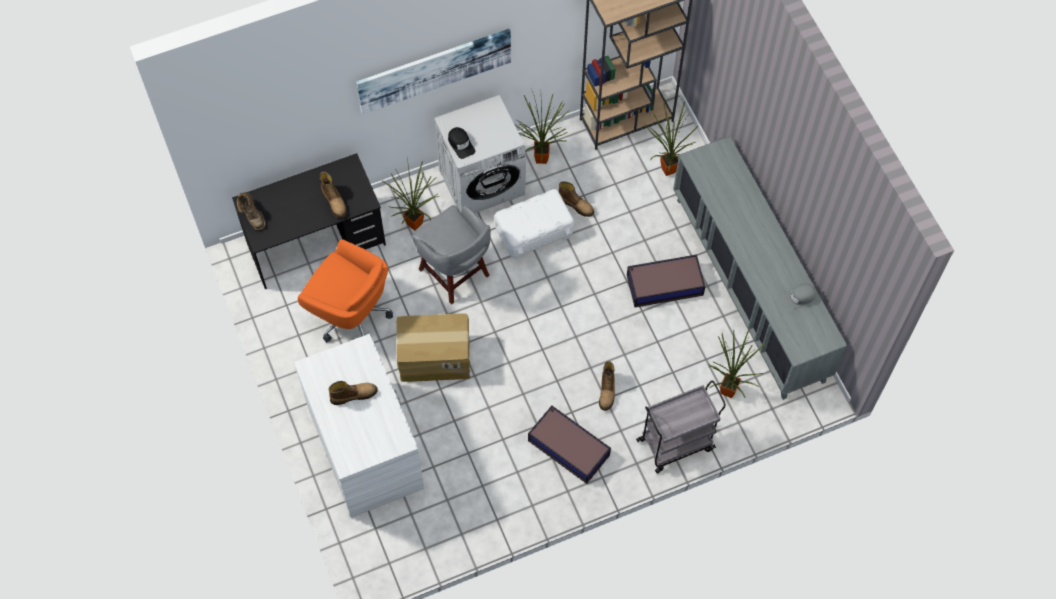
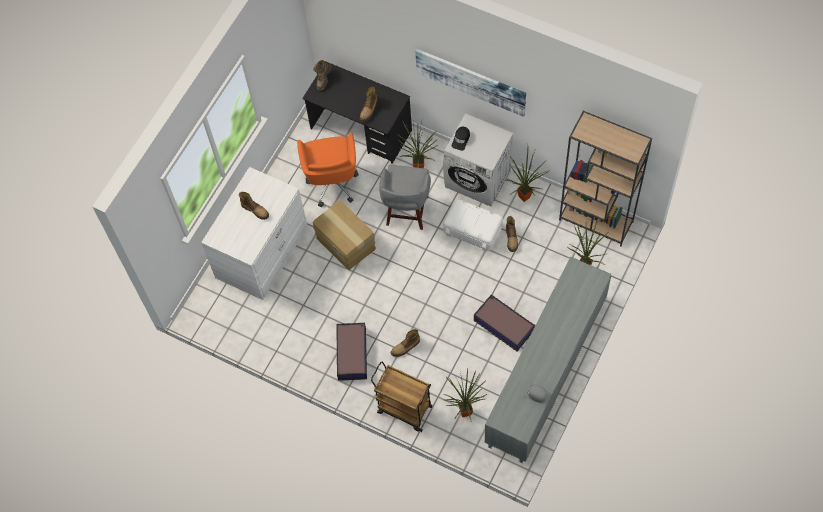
camera: 55 degrees right, 0 degrees up
(675, 445) = (404, 409): grey cart -> brown cart

